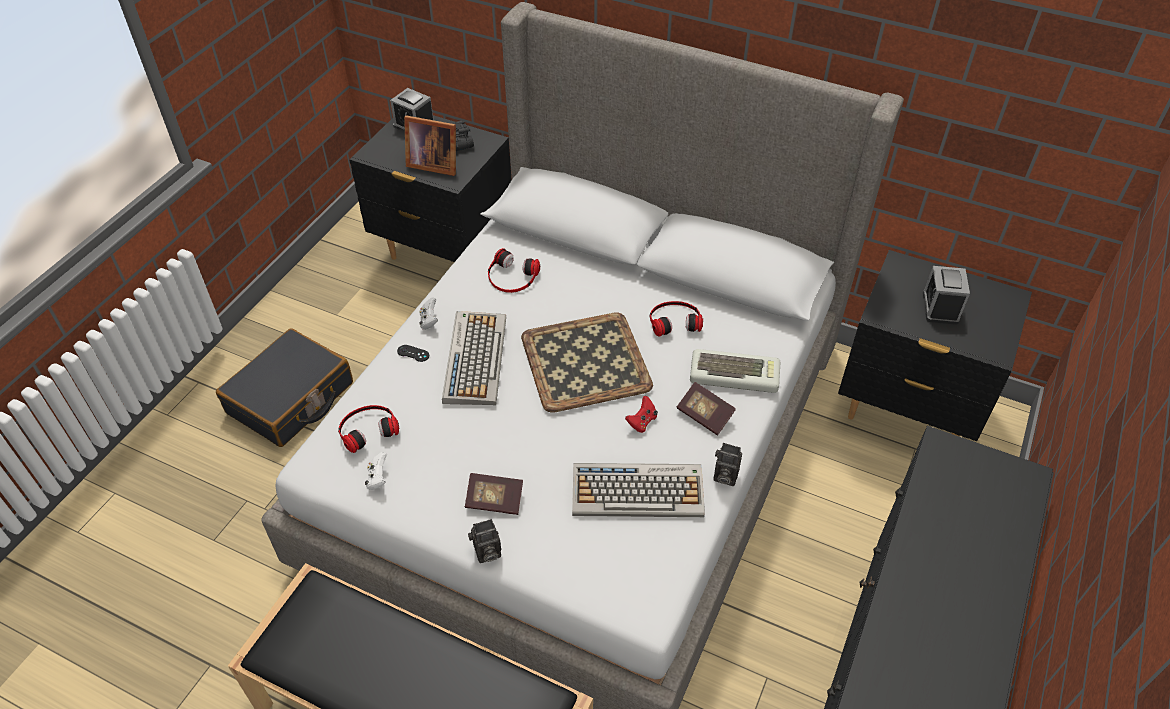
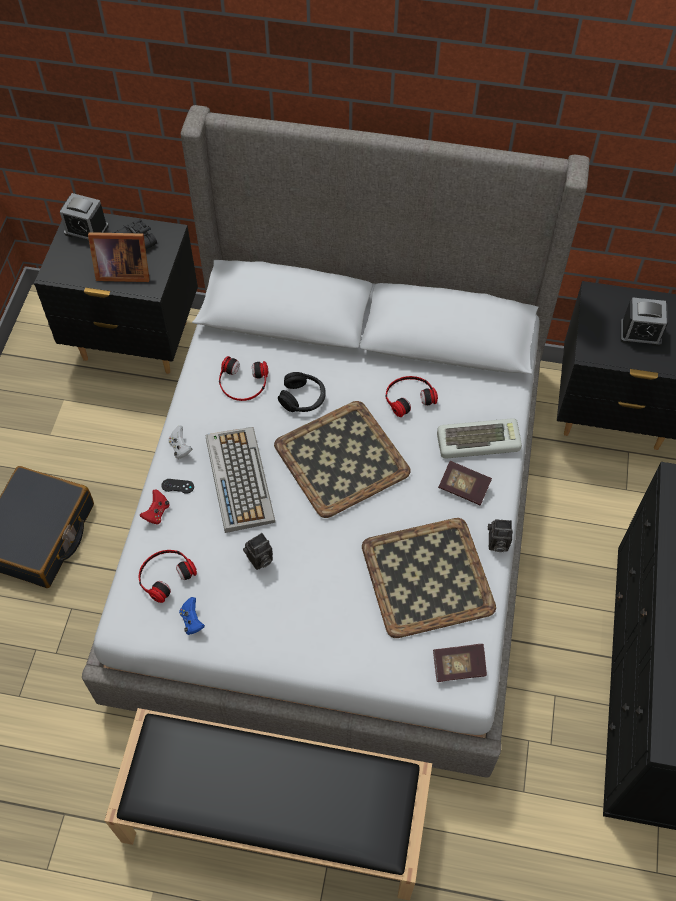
camera: 15 degrees left, 10 degrees up
(378, 478) = (192, 621): white game controller -> blue game controller
(486, 553) = (314, 668): camera -> camera (259, 560)
(494, 500) = (305, 616): book -> book (458, 667)
(566, 301) = (303, 398): none -> black headphones
(638, 491) = (428, 576): keyboard -> tray
(642, 422) = (410, 507): red game controller -> red game controller (157, 512)
(940, 307) = (640, 333): alarm clock -> alarm clock turned 75 degrees counterclockwise

